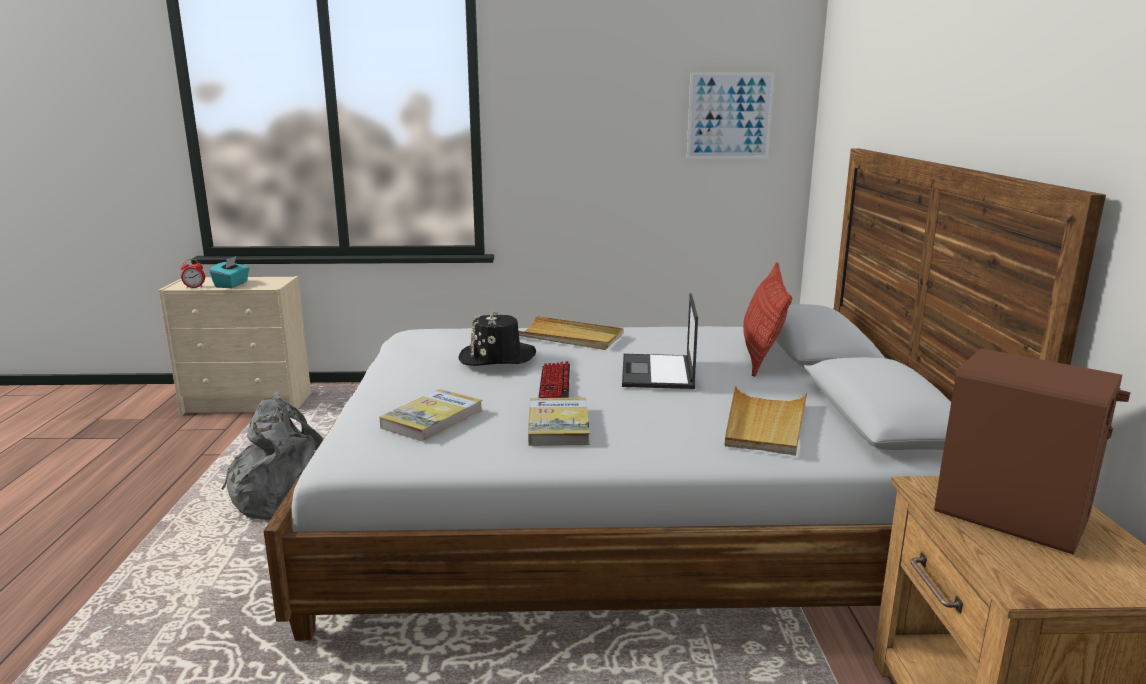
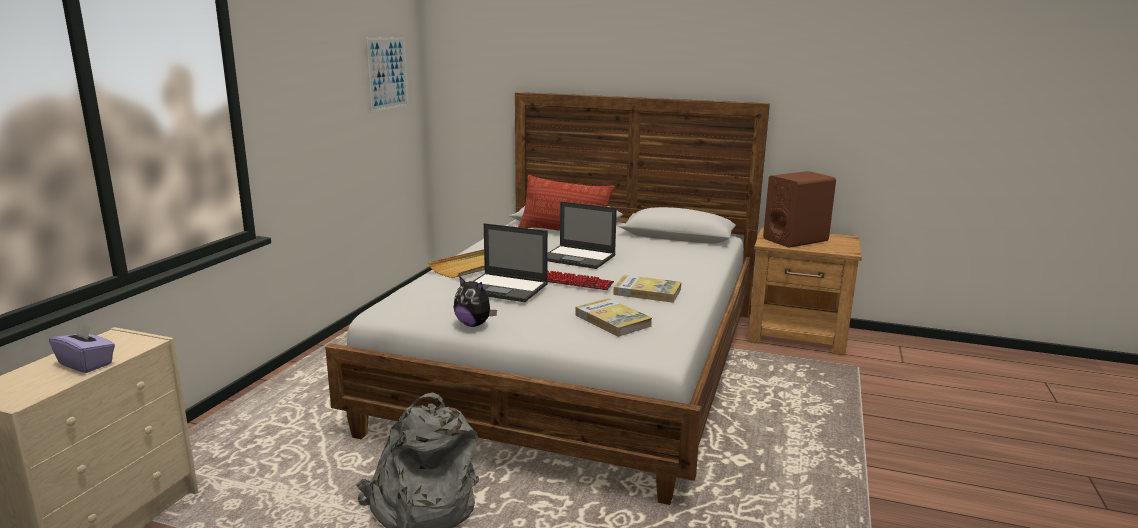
camera: 70 degrees left, 0 degrees up
(194, 287) = (51, 387): alarm clock -> none
(232, 285) = (86, 364): turquoise tissue box -> purple tissue box
(390, 365) = (474, 324): none -> plush toy
(497, 357) = (505, 288): black hat -> laptop
(764, 424) = (675, 254): beige tray -> none

